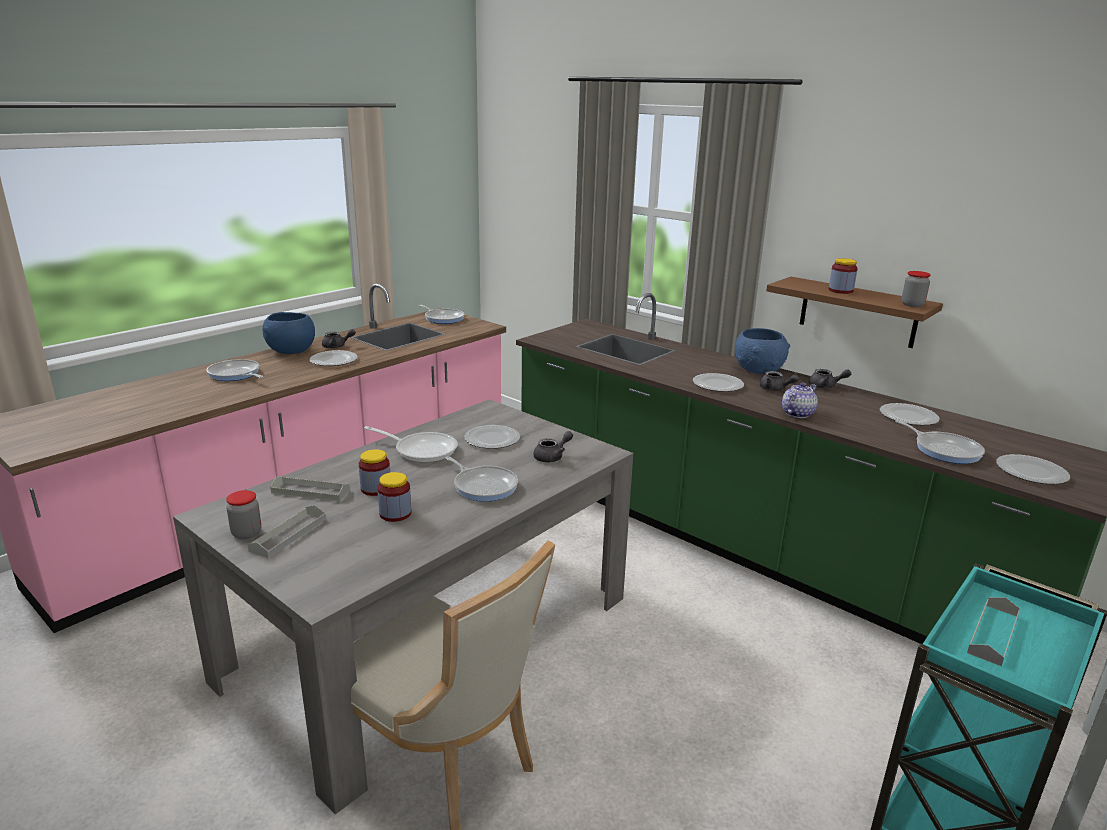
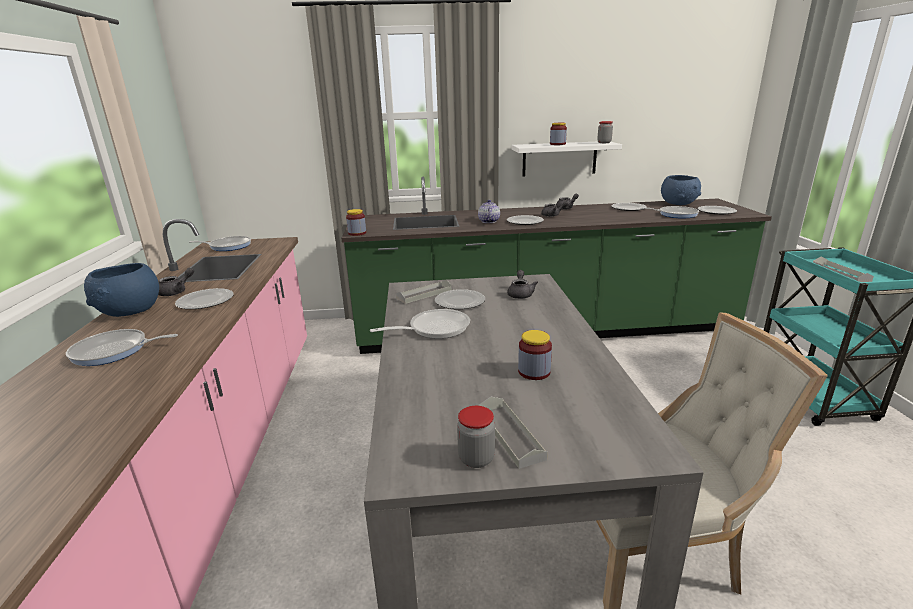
camera: 45 degrees left, 0 degrees up
(310, 491) = (435, 397): grey tray -> grey tray (424, 294)
(376, 488) = (475, 366): jar -> jar (357, 233)
(483, 486) = (532, 327): frying pan -> none
(759, 370) = (521, 211): blue bowl -> blue bowl (679, 203)
(797, 413) = (592, 221): teapot -> teapot (488, 221)
(858, 312) = (559, 159): brown shelf -> white shelf

